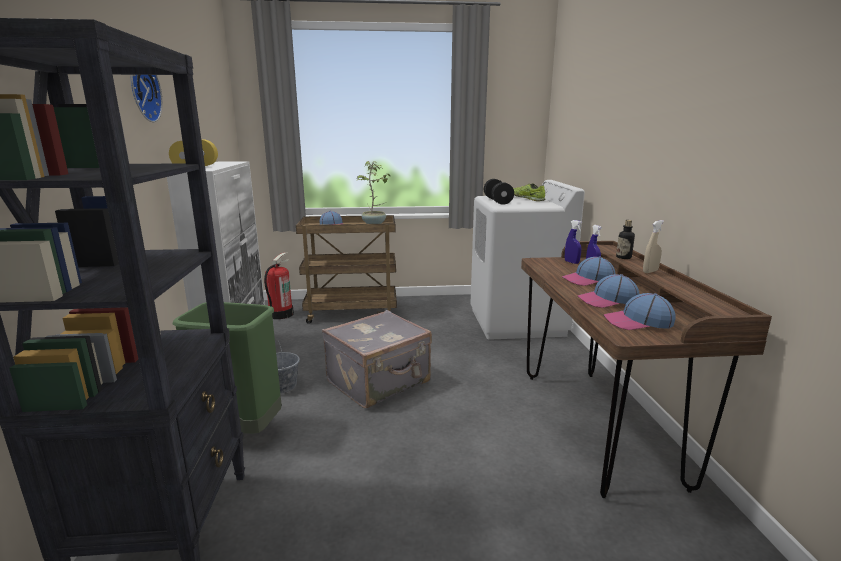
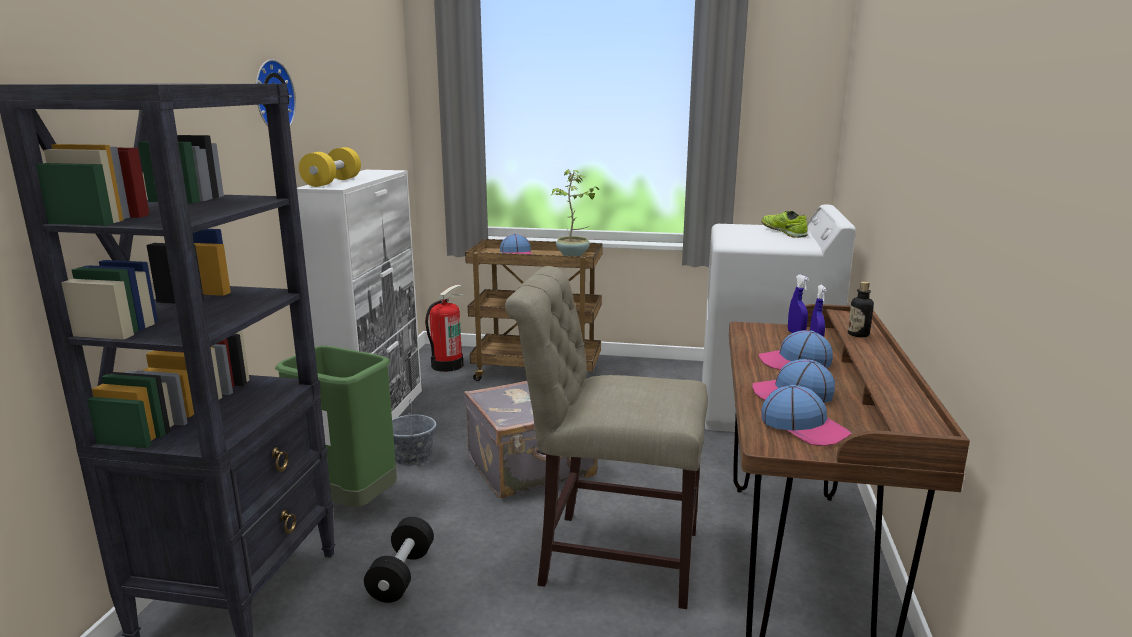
camera: 15 degrees right, 0 degrees up
(467, 439) = (609, 555): none -> beige chair
(497, 201) = (735, 234): black dumbbell -> black dumbbell (401, 574)
(638, 322) = (804, 427): cap -> cap turned 150 degrees counterclockwise
(650, 271) = (873, 359): beige spray bottle -> none

